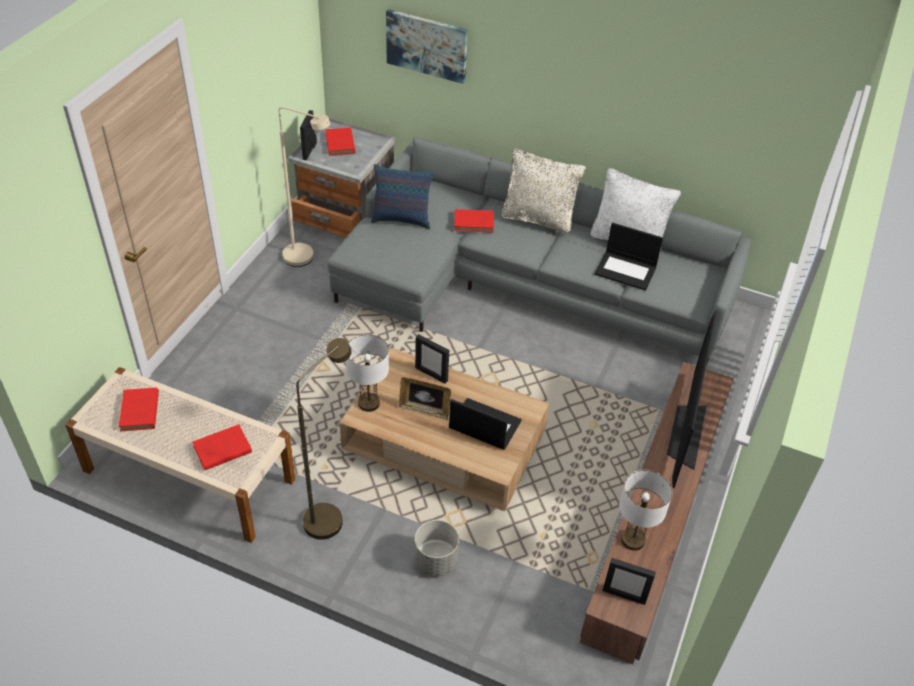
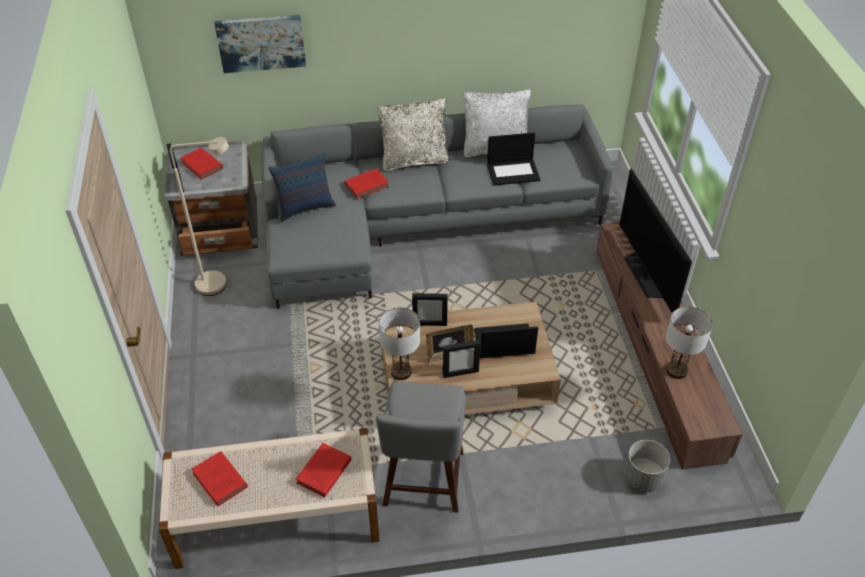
camera: 30 degrees left, 0 degrees up
(329, 514) = (422, 482): brown floor lamp -> grey stool
(435, 561) = (534, 471): grey planter -> grey planter (642, 478)
(624, 594) = (703, 412): picture frame -> picture frame (460, 372)

